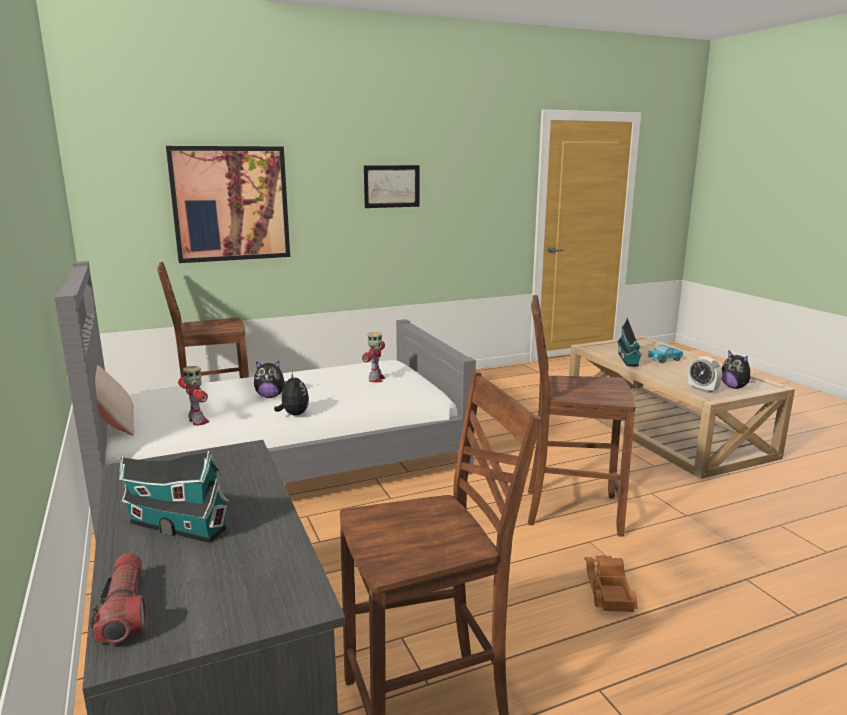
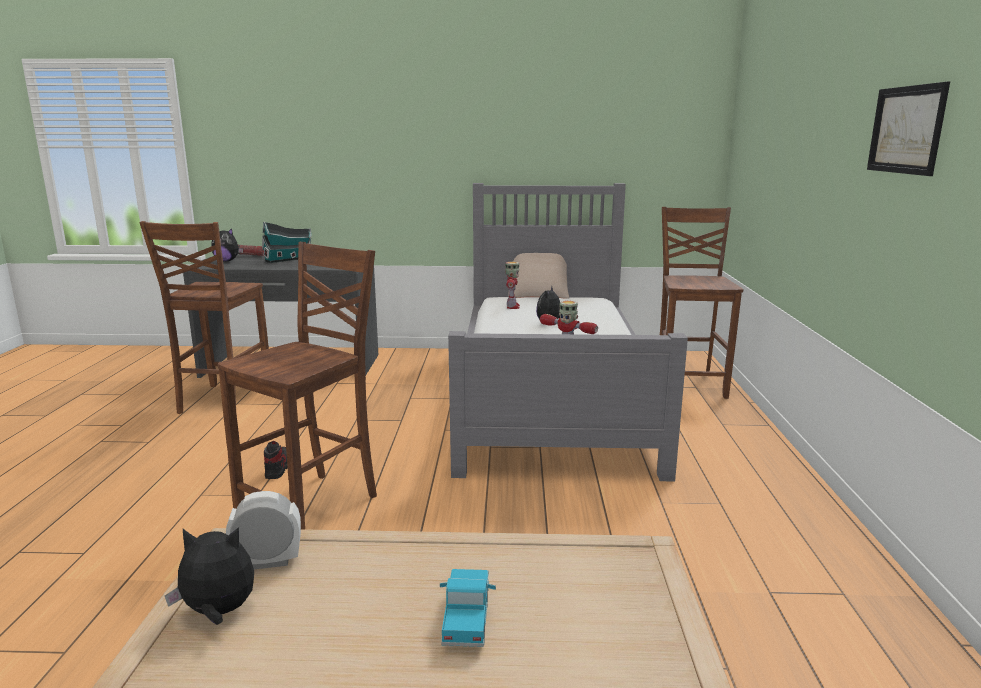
camera: 115 degrees right, 0 degrees up
(198, 421) = (512, 307): toy robot -> toy robot turned 75 degrees counterclockwise
(230, 204) = (782, 149): picture -> none
(293, 414) = (496, 327): plush toy -> plush toy (227, 261)
(542, 552) = (278, 468): none -> shoe
(607, 591) = (197, 477): toy truck -> none
(628, 360) = (502, 557): toy house -> none

